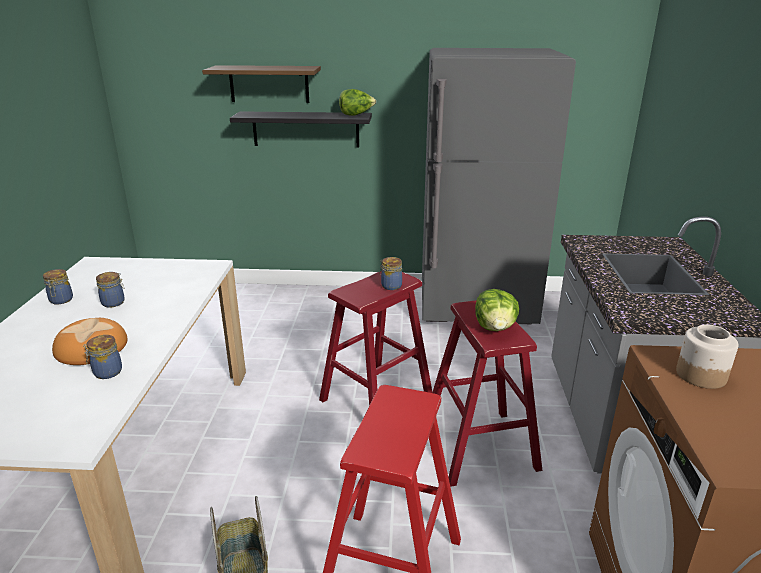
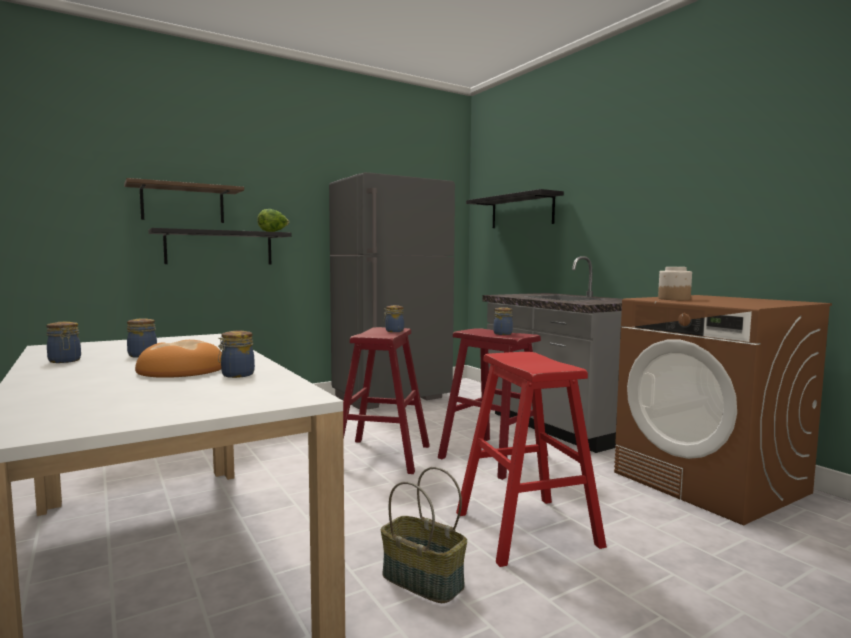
camera: 35 degrees left, 20 degrees down
(495, 328) = (503, 334): lettuce -> jar
(689, 101) = (522, 211): none -> black shelf

